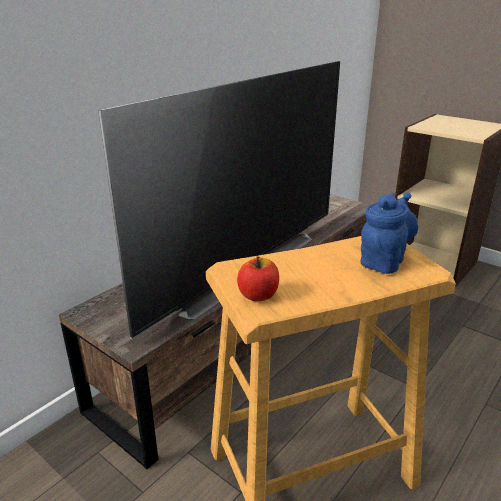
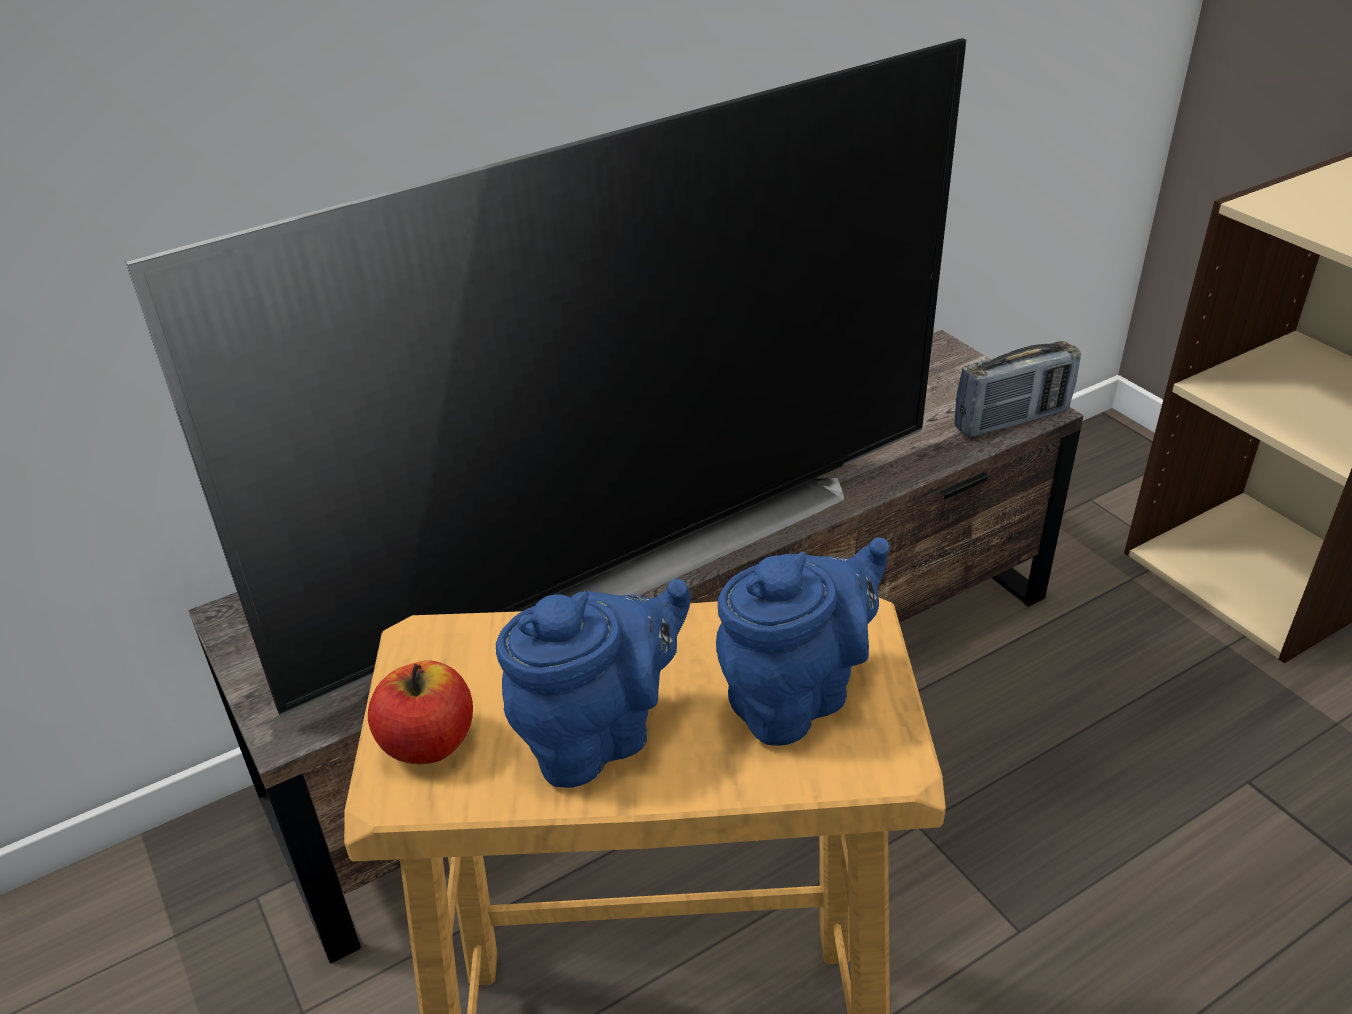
camera: 20 degrees right, 10 degrees up
(322, 283) = (598, 735): none -> blue teapot
(354, 210) = (1011, 420): none -> radio

